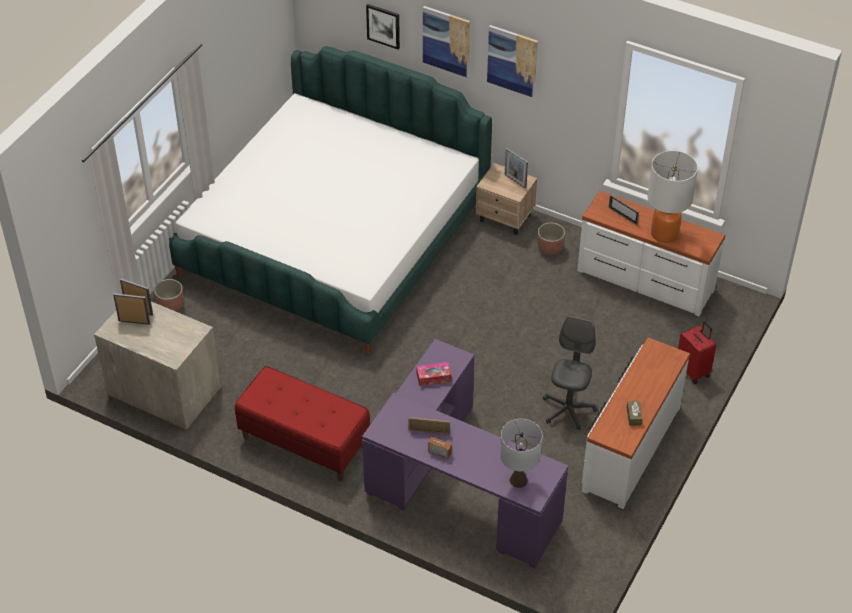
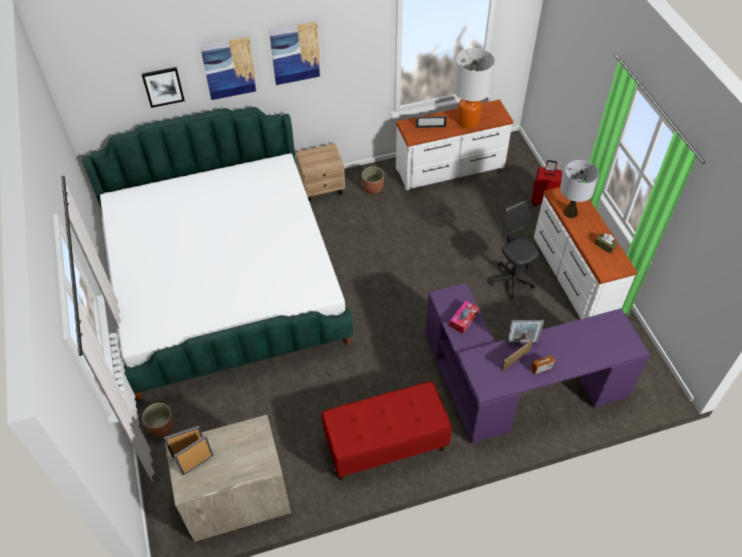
camera: 45 degrees left, 5 degrees up
(515, 181) = (324, 154): picture frame -> picture frame (522, 342)
(518, 480) = (610, 344): grey table lamp -> grey table lamp (570, 212)

